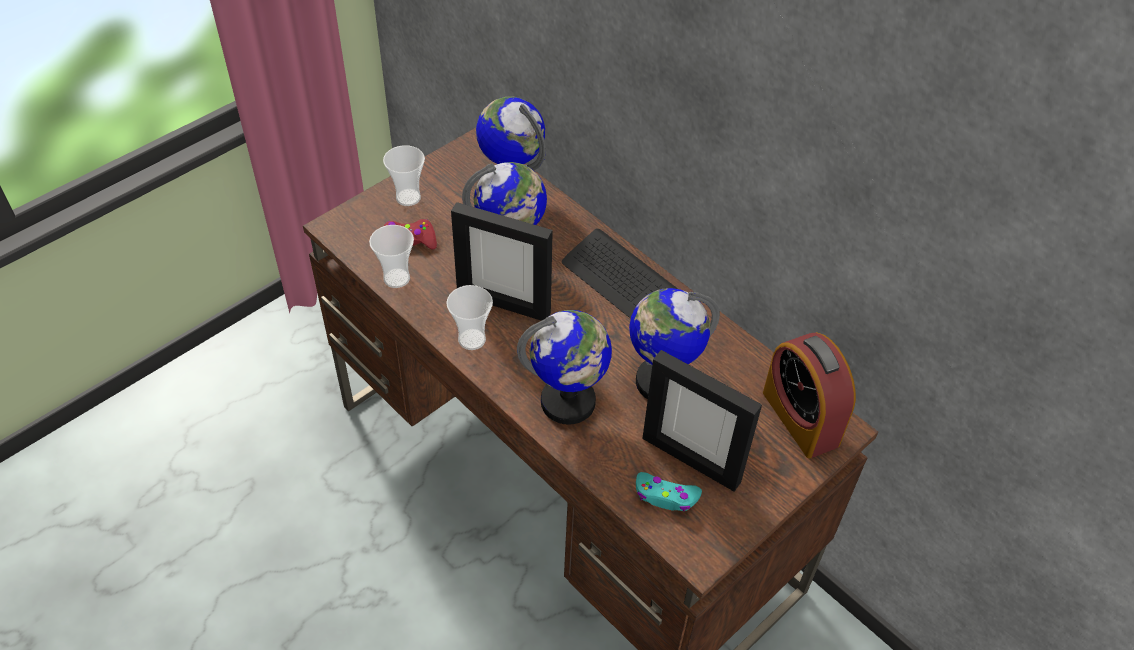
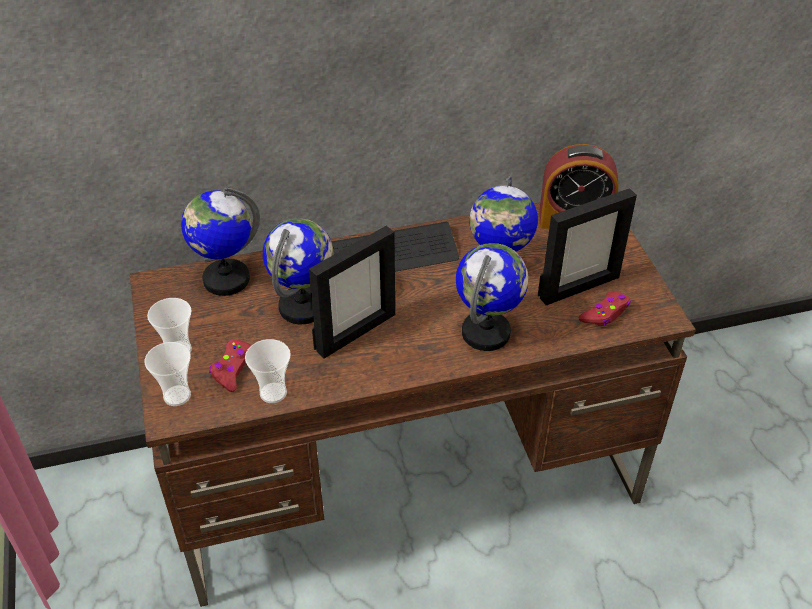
camera: 60 degrees left, 5 degrees down
(472, 339) = (381, 367): cup -> cup (177, 395)
(666, 496) = (605, 314): turquoise game controller -> red game controller

